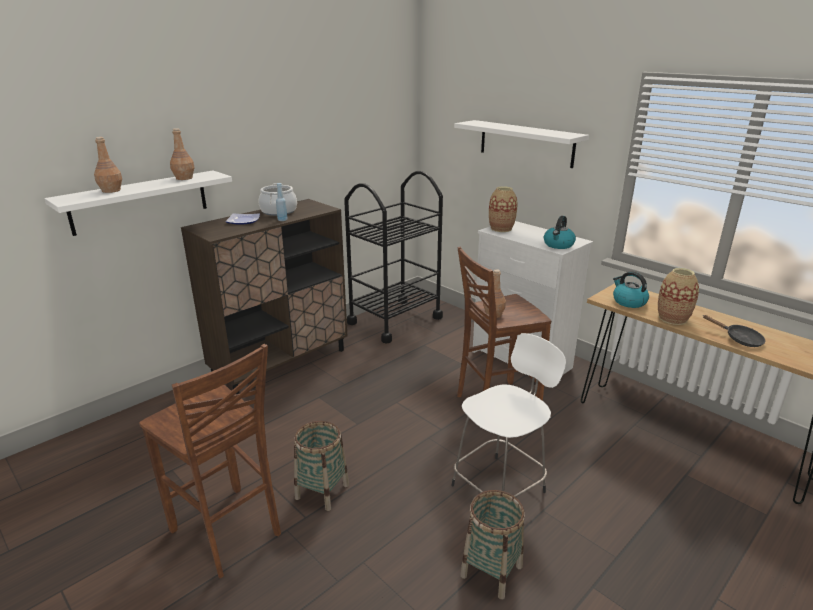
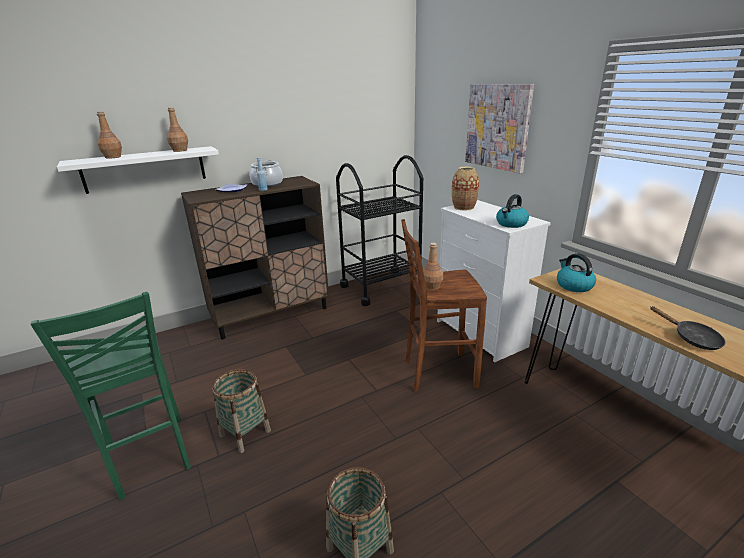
camera: 15 degrees right, 0 degrees up
(228, 533) = (150, 458): brown stool -> green stool
(500, 487) = (408, 458): white stool -> none
(526, 143) = (497, 127): white shelf -> picture
(672, 319) = (617, 307): vase -> none

